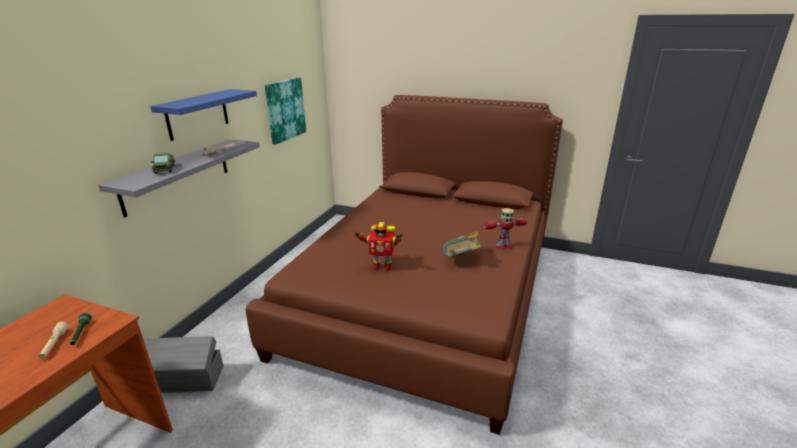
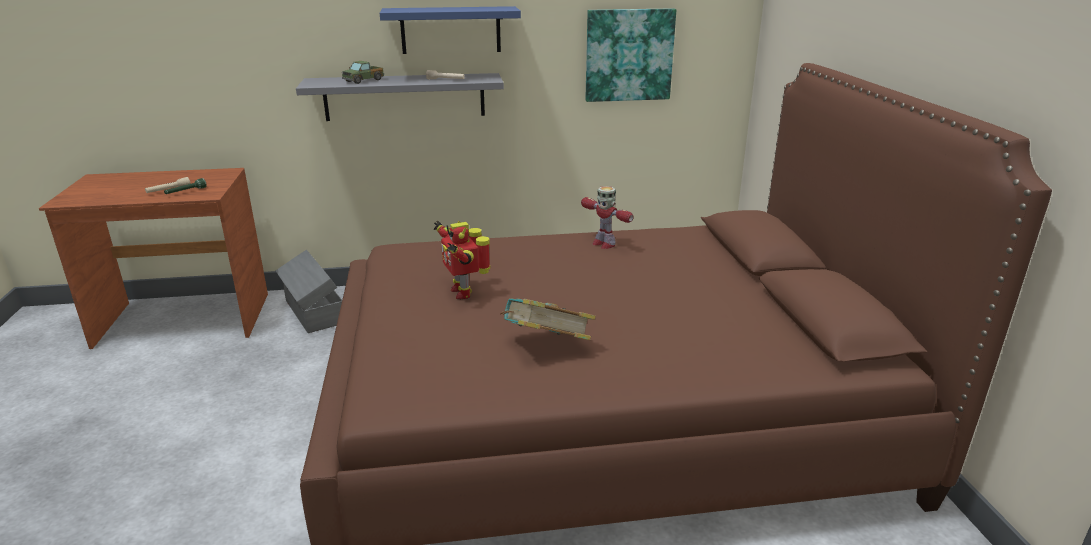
camera: 60 degrees right, 0 degrees up
(503, 246) = (638, 374): toy robot -> toy robot (603, 244)

